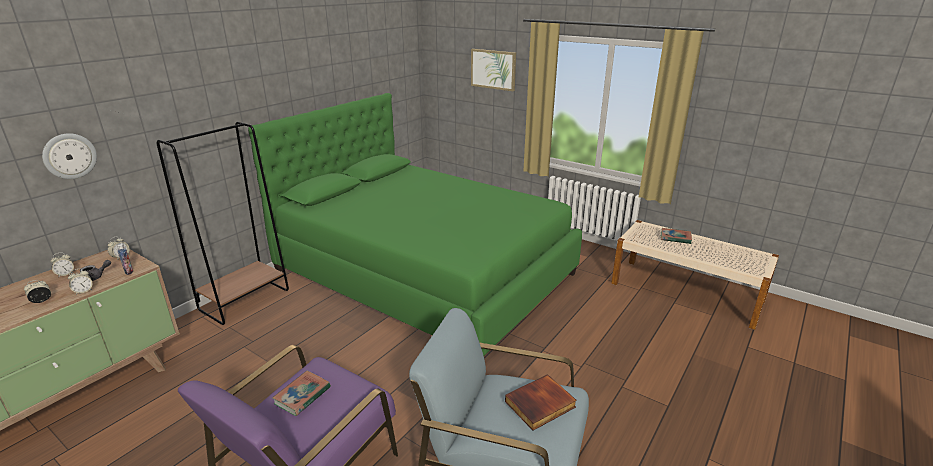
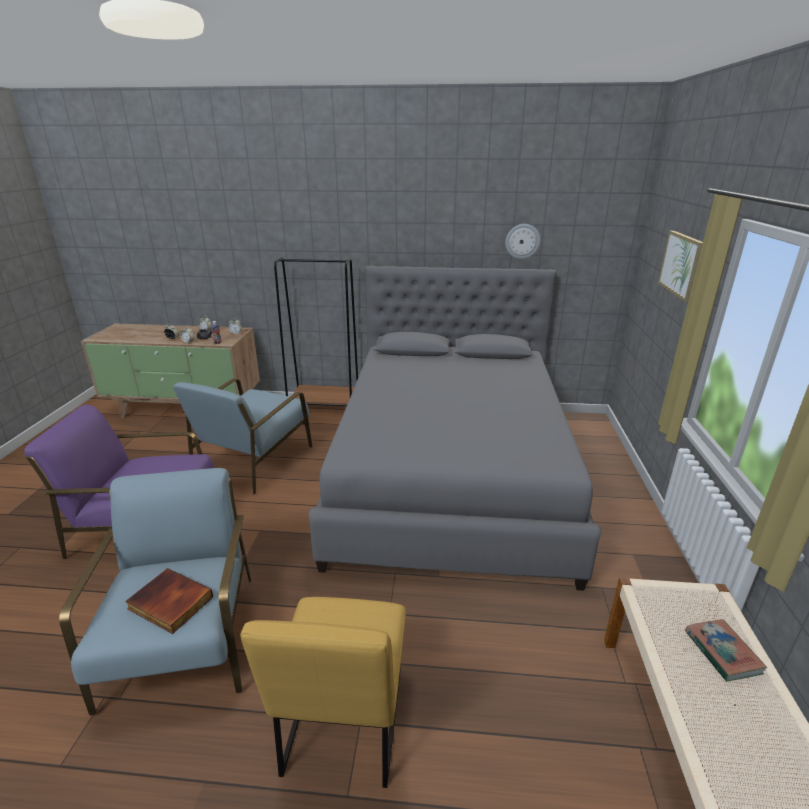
camera: 60 degrees right, 0 degrees up
(69, 156) = (233, 255): wall clock -> wall clock (522, 241)
(271, 367) = (253, 459): none -> blue armchair
(302, 395) = (152, 466): book -> none
(425, 272) = (451, 473): green bed -> grey bed
(619, 393) = (343, 722): none -> yellow chair

